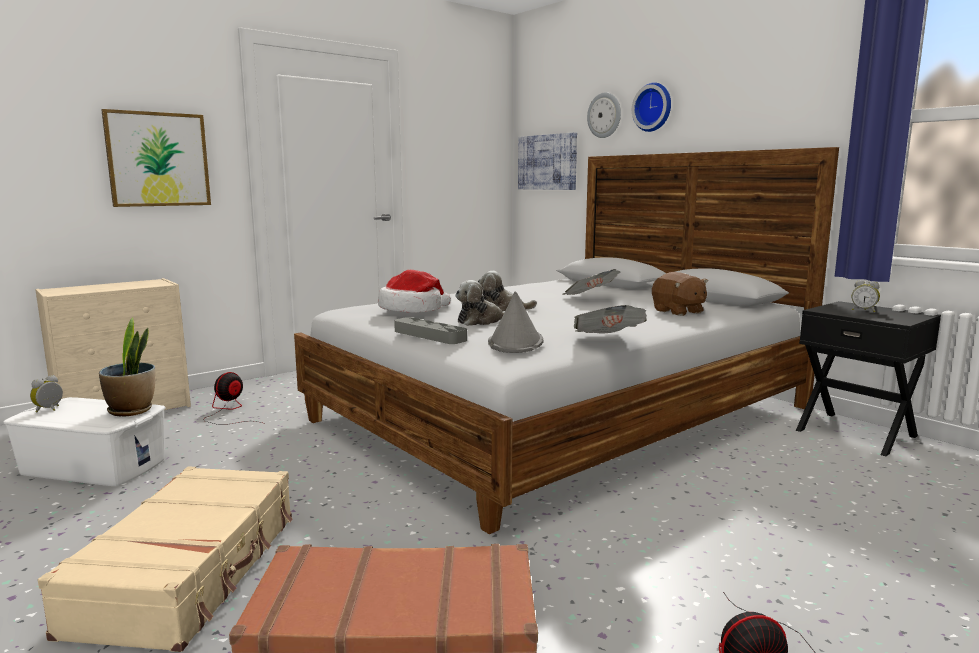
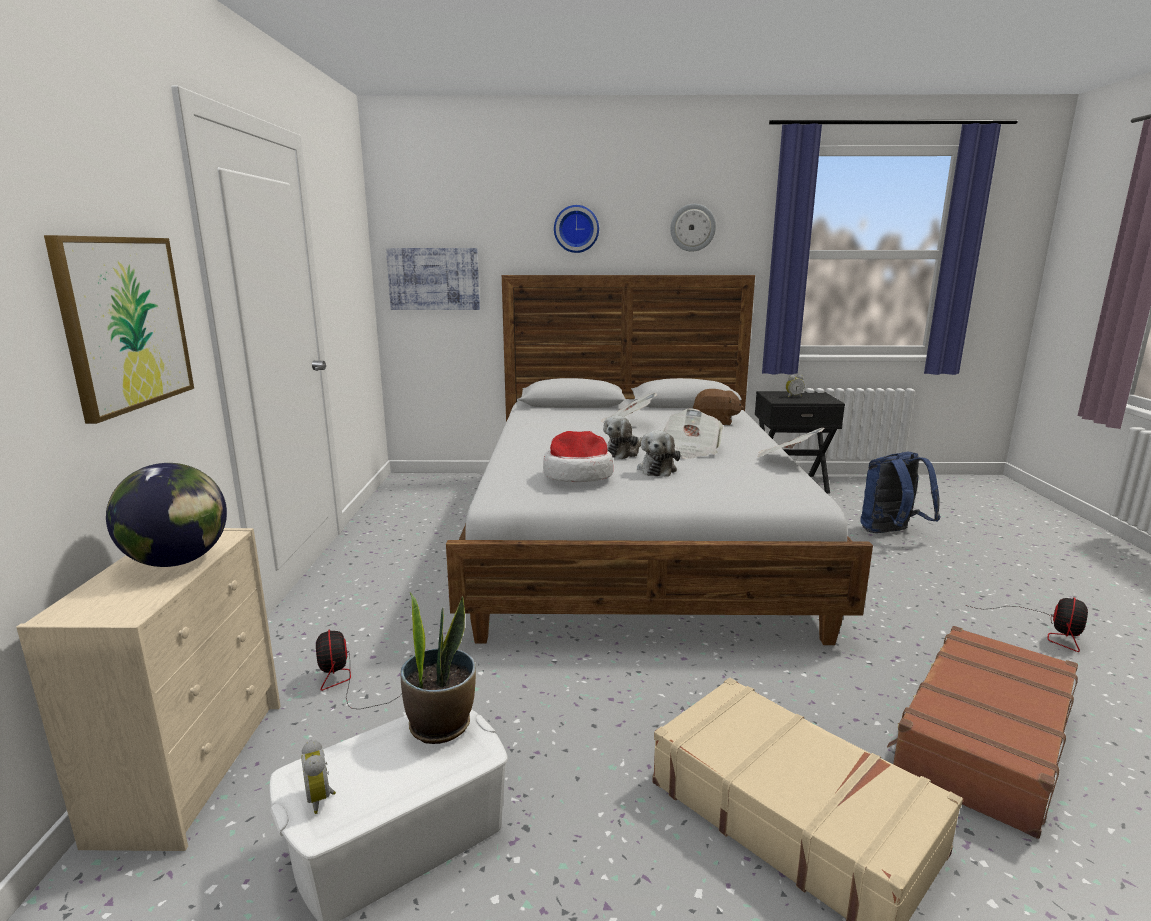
camera: 50 degrees left, 5 degrees up
(122, 286) = (178, 561): none -> globe
(429, 335) = (692, 495): grey tray -> none
(515, 343) = (758, 480): grey hat -> none
(560, 319) = (691, 450): none -> newspaper
(604, 115) = (514, 232): wall clock -> wall clock (692, 227)
(848, 511) = (891, 533): none -> blue backpack

